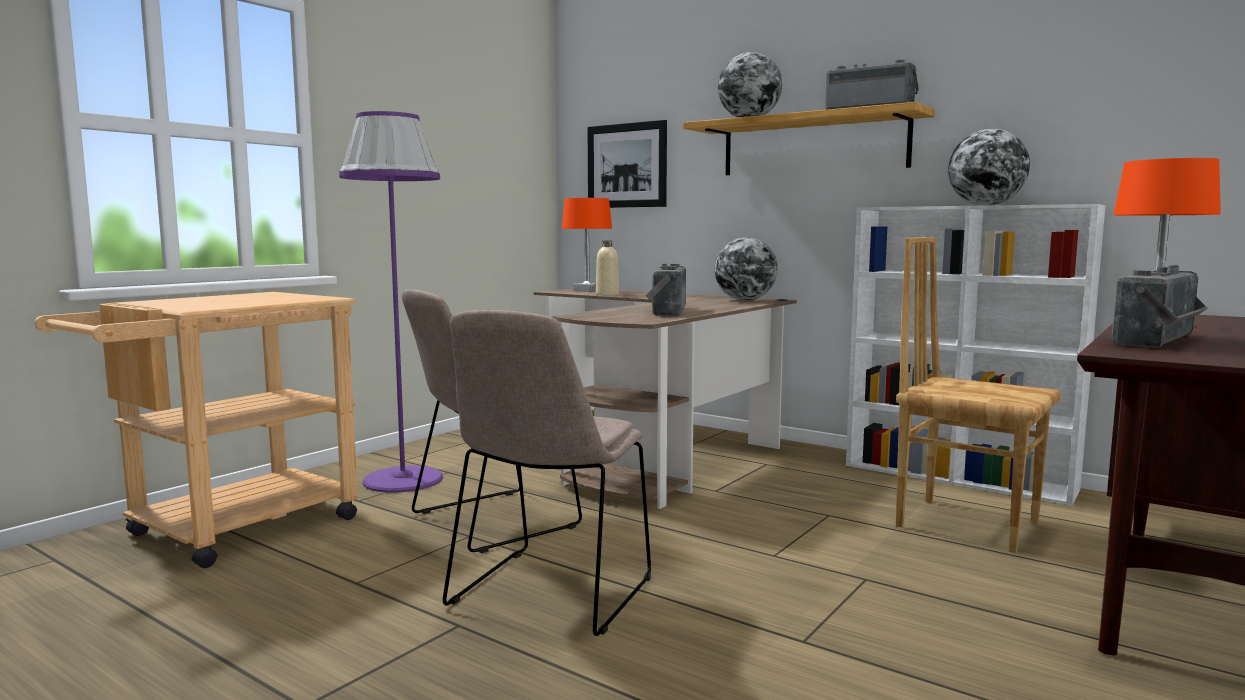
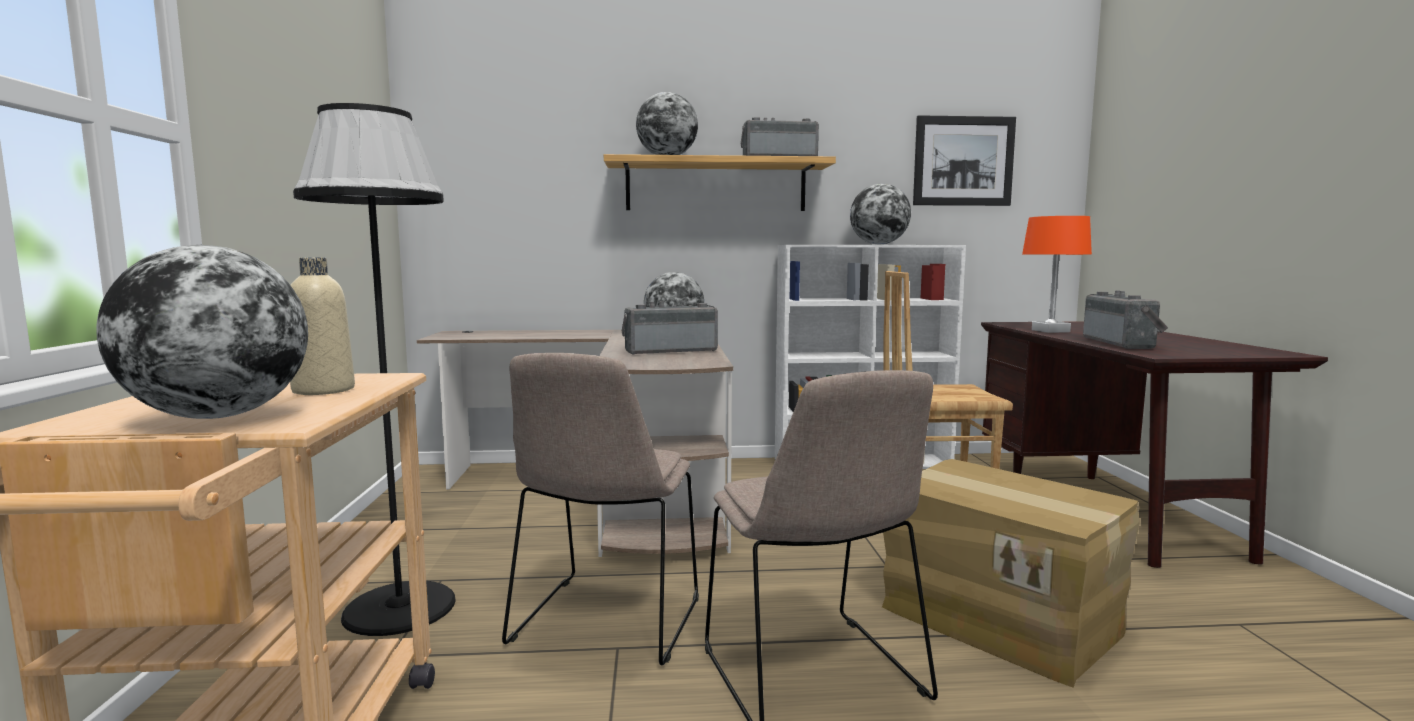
camera: 40 degrees left, 0 degrees up
(183, 303) = (218, 416): none -> globe
(403, 479) = (399, 607): purple floor lamp -> black floor lamp
(587, 290) = (473, 334): orange table lamp -> none
(607, 294) = (519, 337): beige bottle -> beige bottle (323, 390)
(626, 165) = (502, 194): picture -> picture (963, 161)
(664, 311) = (670, 351): radio -> radio turned 105 degrees clockwise
(790, 620) = (1001, 618): none -> cardboard box

